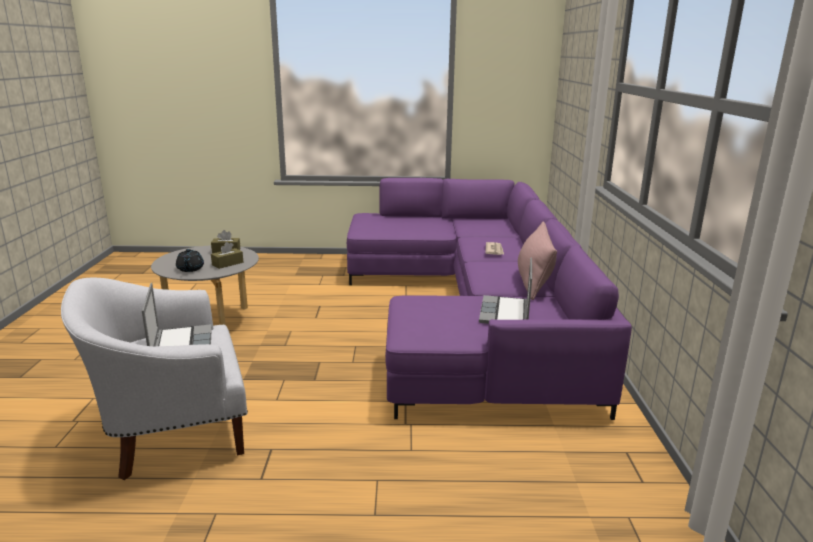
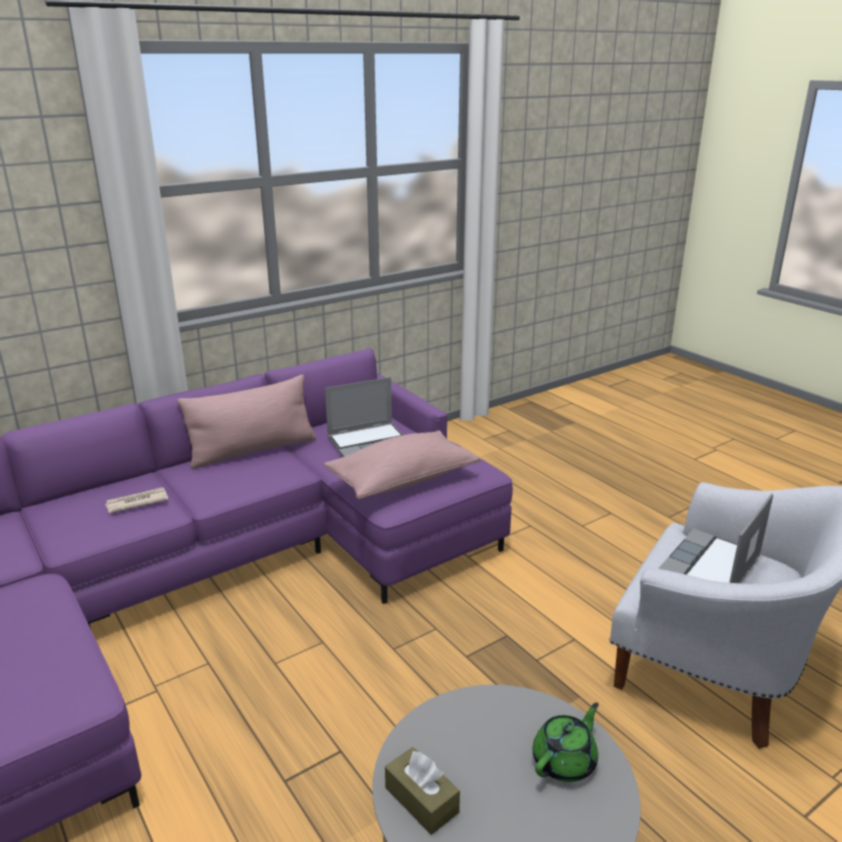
camera: 125 degrees left, 5 degrees up
(190, 269) = (565, 761): black teapot -> green teapot
(227, 263) = (483, 729): brown tissue box -> none
(432, 307) = (402, 480): none -> pink pillow

